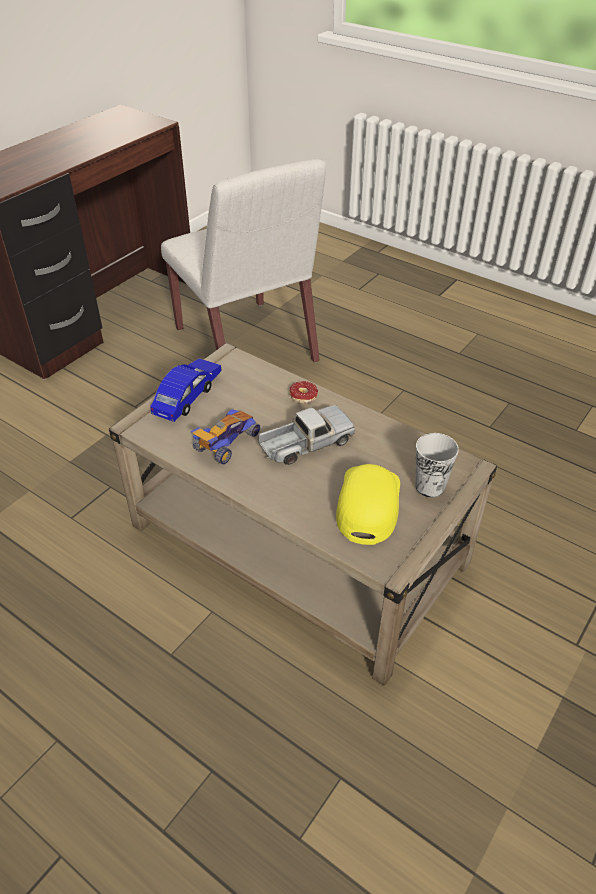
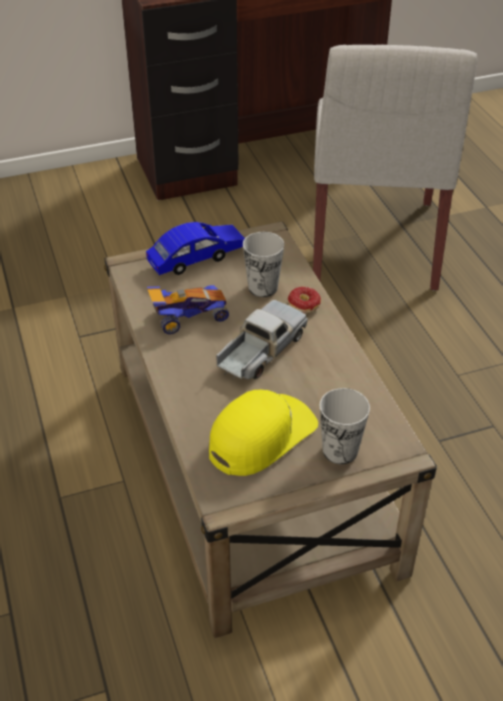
camera: 35 degrees right, 0 degrees up
(261, 397) = (263, 287): none -> cup
(306, 444) = (260, 351): toy truck -> toy truck turned 60 degrees counterclockwise

